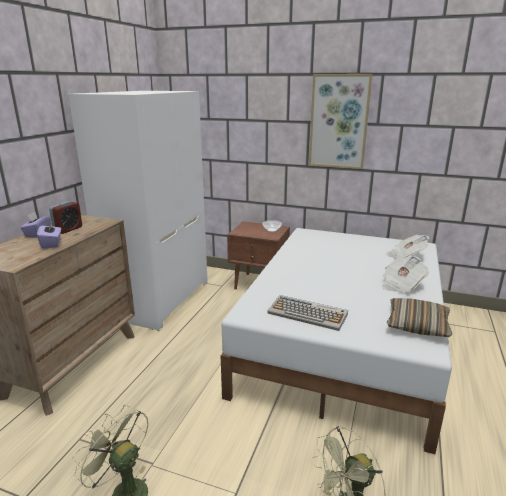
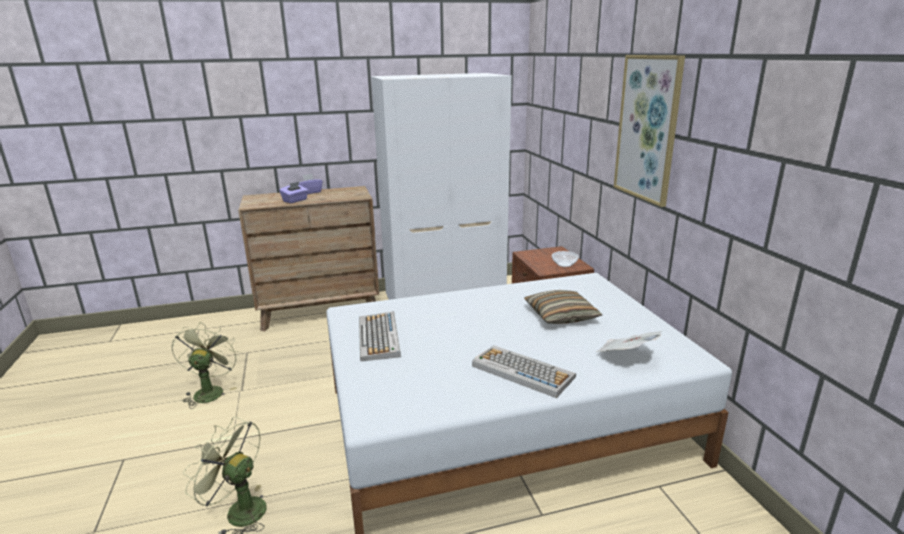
camera: 55 degrees right, 0 degrees up
(68, 229) = (328, 195): alarm clock -> none
(401, 285) = (521, 371): newspaper -> keyboard
(417, 325) = (422, 403): pillow -> pillow (561, 315)

